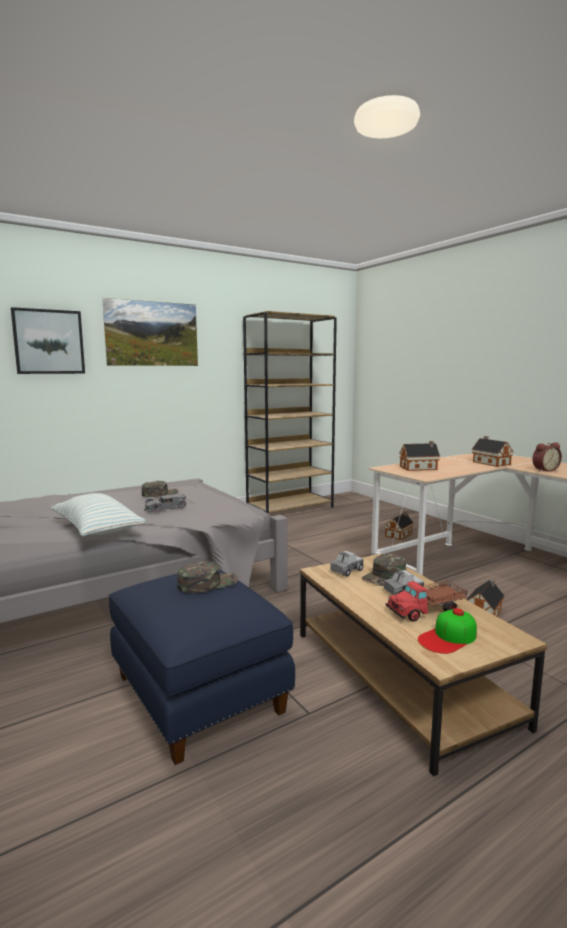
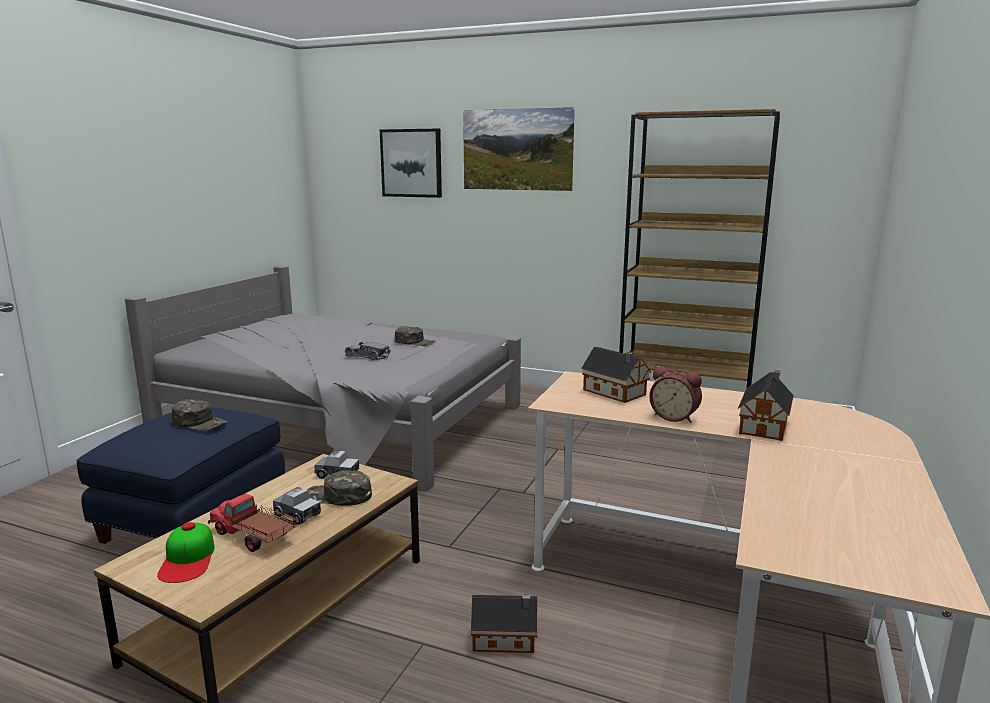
camera: 55 degrees right, 5 degrees up
(97, 530) = (282, 357): pillow -> none
(399, 534) = (720, 508): toy house -> none
(448, 637) = (188, 559): cap -> cap turned 120 degrees counterclockwise
(544, 470) = (787, 470): alarm clock -> alarm clock (675, 417)

